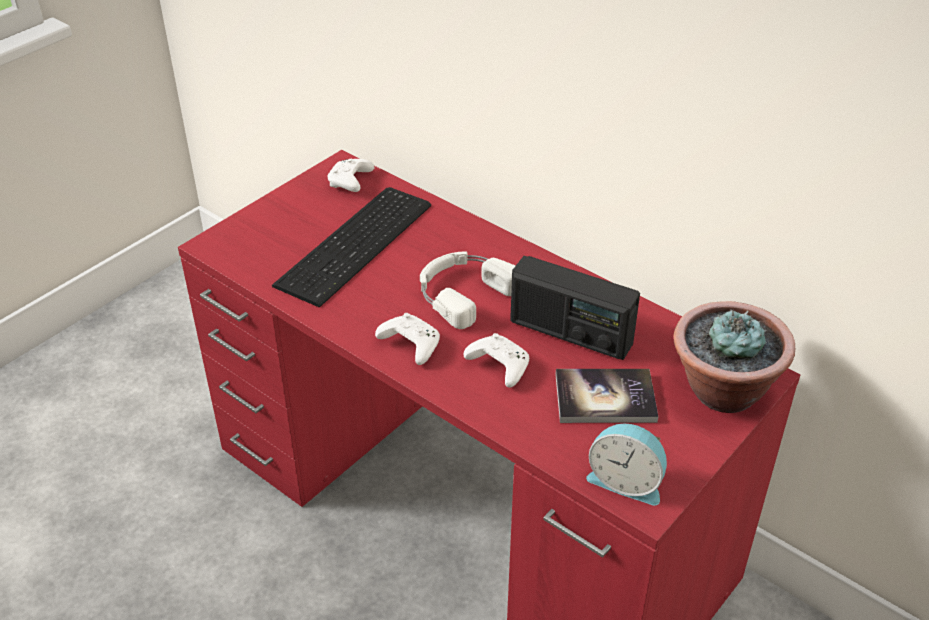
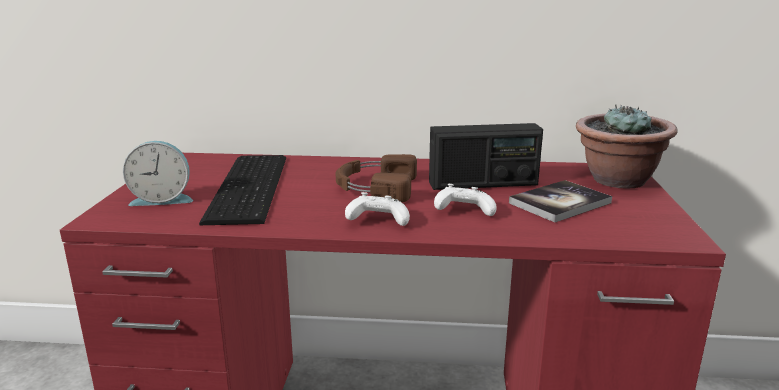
camera: 35 degrees left, 20 degrees down
(350, 183) = (201, 163): white game controller -> none
(462, 292) = (375, 187): white headphones -> brown headphones
(626, 481) = (650, 233): alarm clock -> alarm clock (162, 199)

